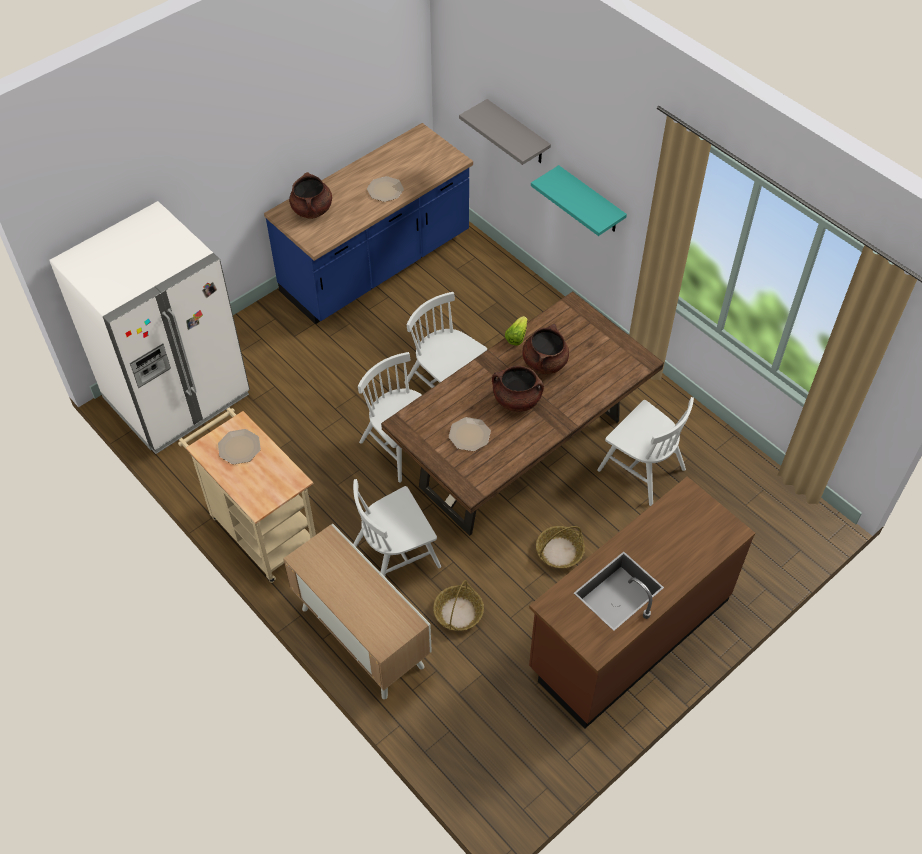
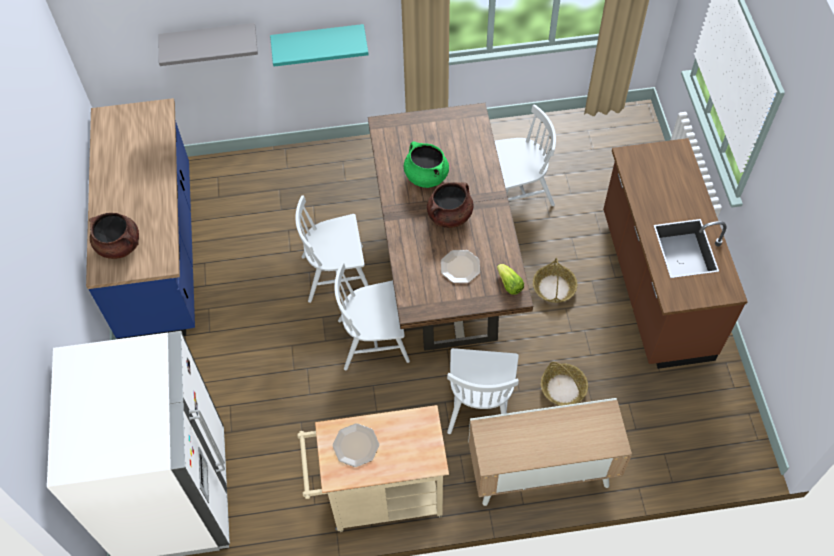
camera: 55 degrees left, 5 degrees up
(385, 190) = (148, 177): plate -> none
(516, 337) = (384, 179): lettuce -> lettuce (509, 284)
(544, 362) = (426, 176): brown cooking pot -> green cooking pot

